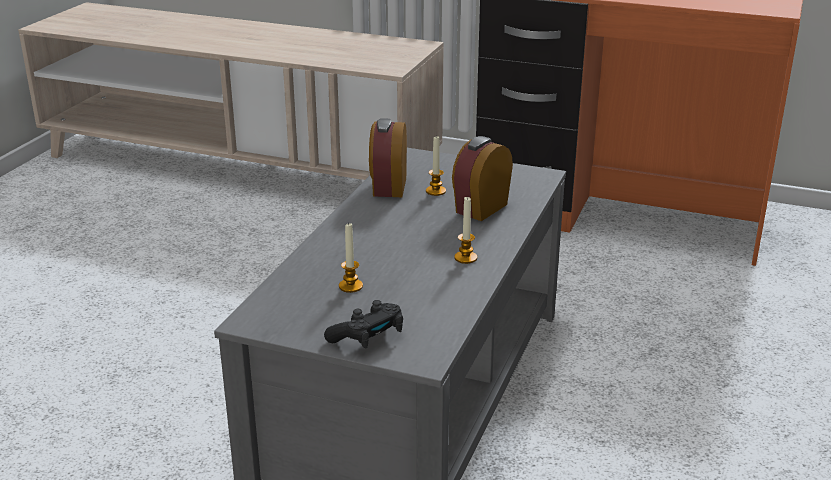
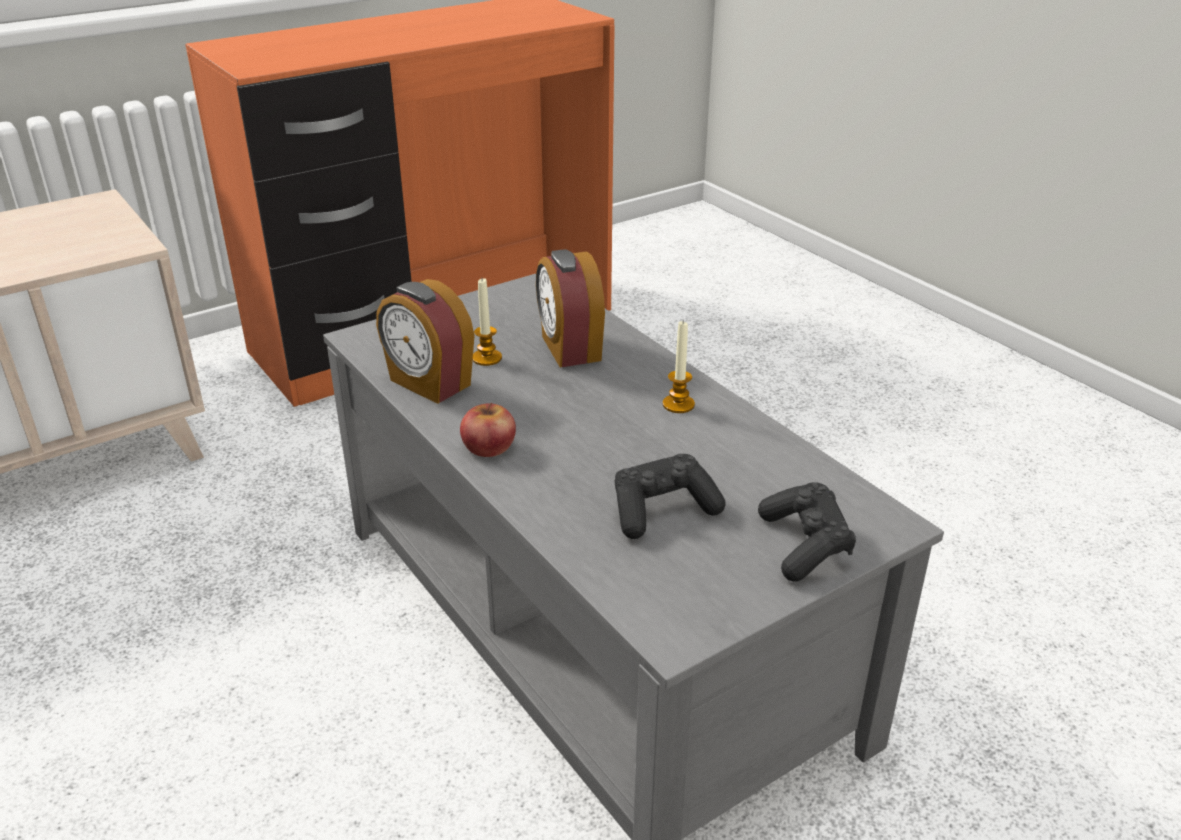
camera: 55 degrees left, 5 degrees up
(350, 286) = (662, 510): candle -> black game controller
(351, 222) = (489, 446): none -> apple

